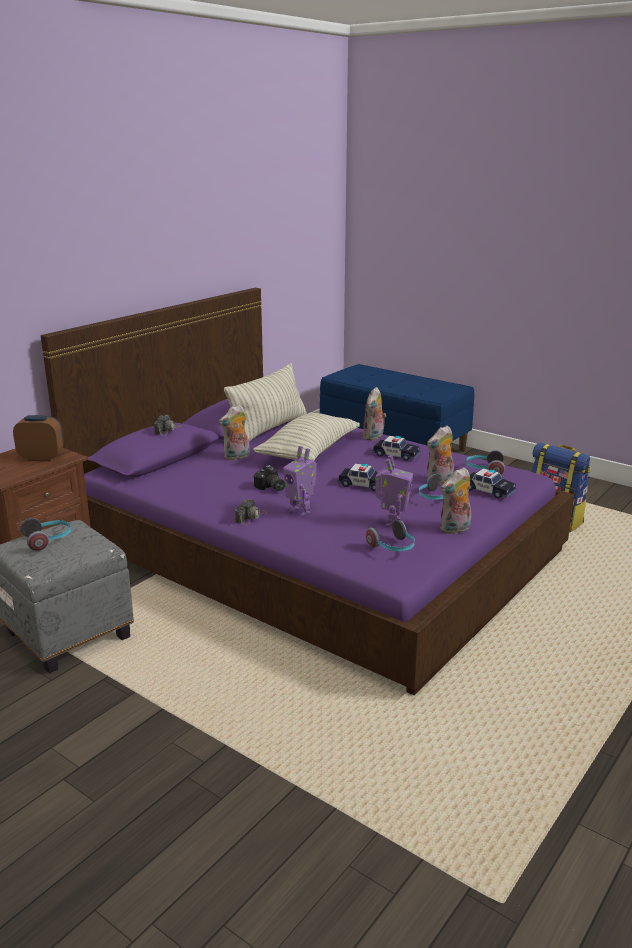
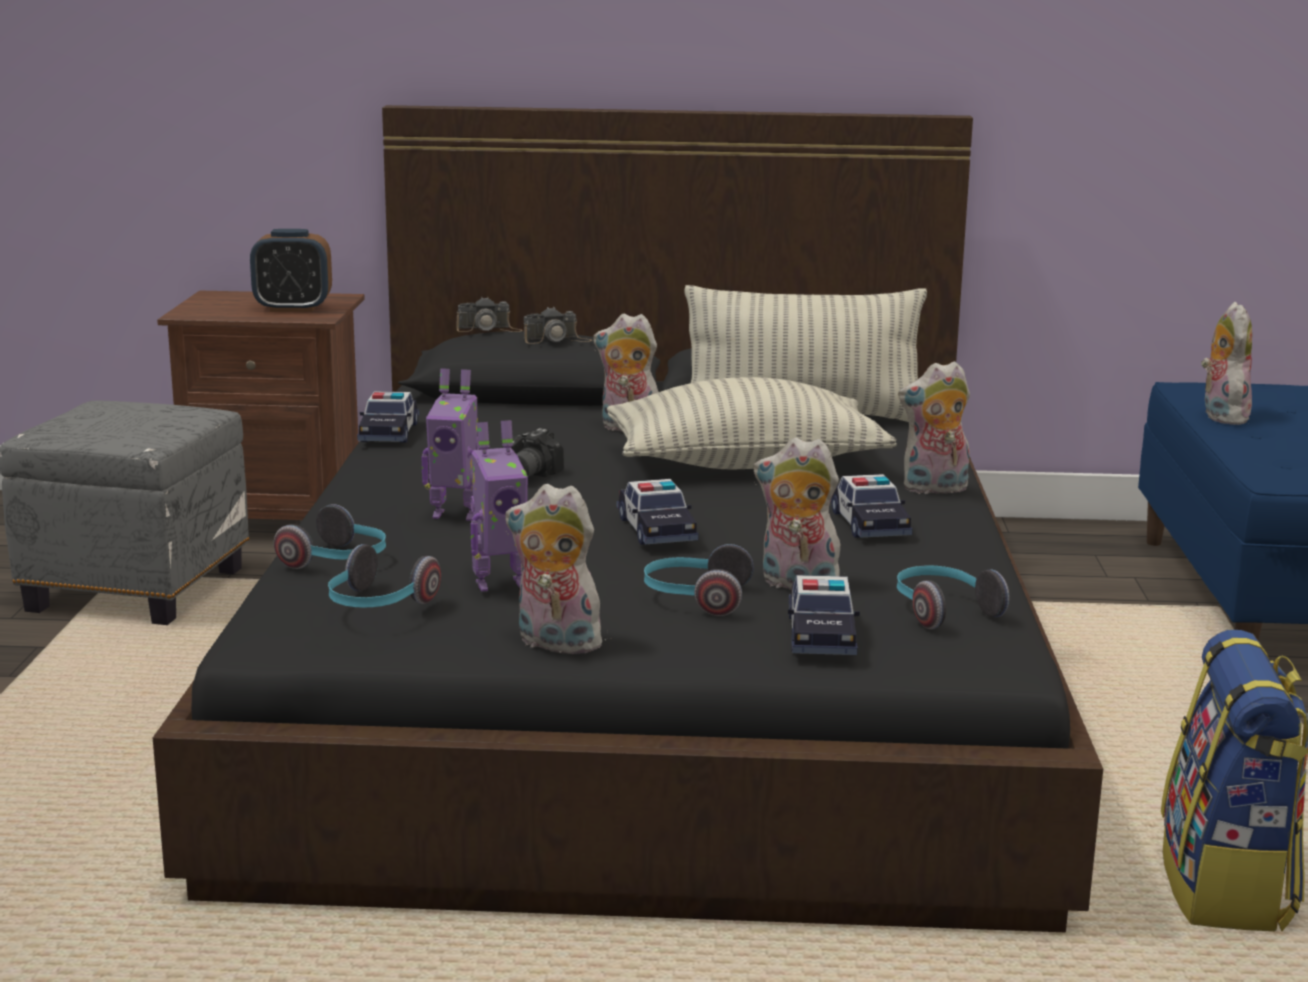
camera: 55 degrees right, 5 degrees down
(42, 458) = (293, 308): alarm clock -> alarm clock turned 120 degrees clockwise
(48, 540) = (134, 412): headphones -> headphones (338, 561)
(169, 497) = (389, 432): none -> toy car
(251, 517) = (384, 492): camera -> camera (489, 329)
(300, 511) = (455, 514): toy robot -> toy robot turned 90 degrees counterclockwise
(315, 545) = (653, 663): purple bed -> black bed
(369, 383) = (1221, 416): none -> plush toy

